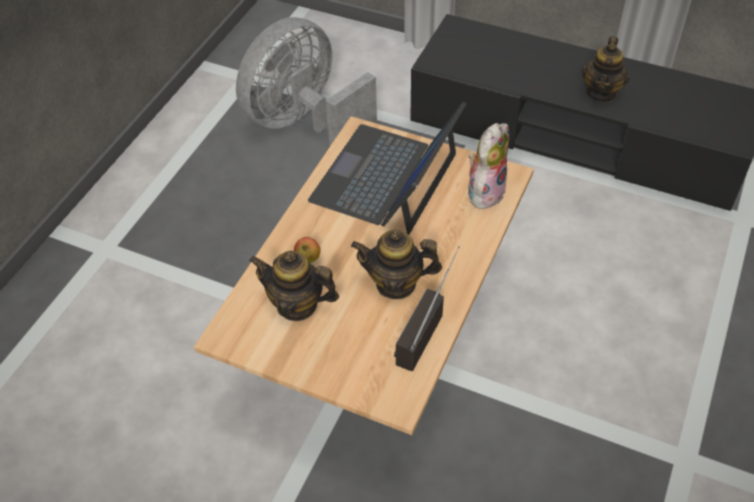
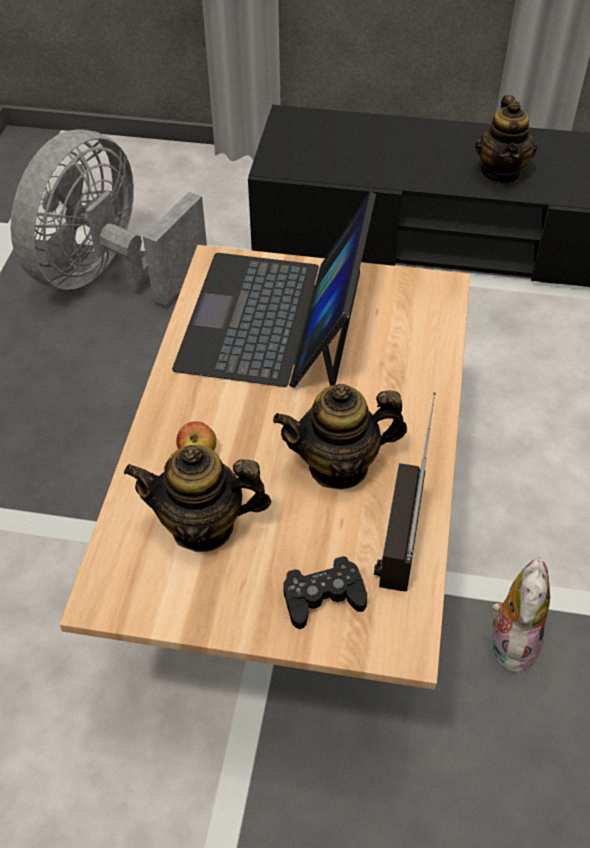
camera: 15 degrees left, 0 degrees up
(358, 364) = (323, 597): none -> black game controller
(485, 191) = (417, 315): plush toy -> plush toy (511, 640)

